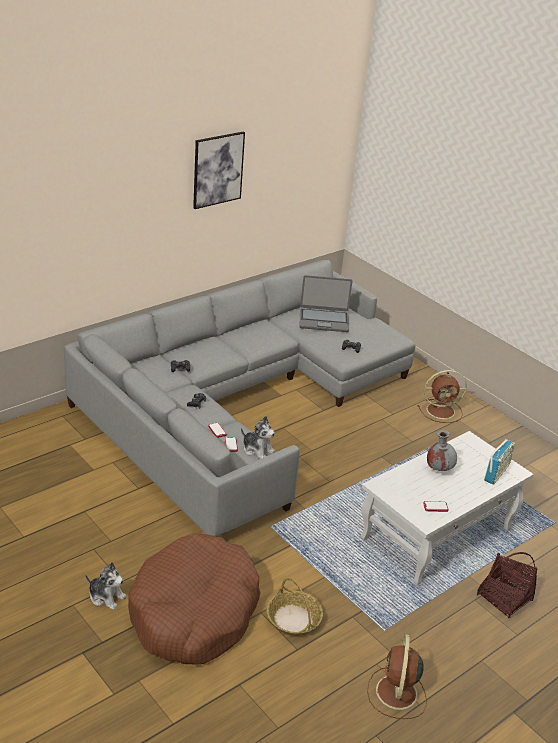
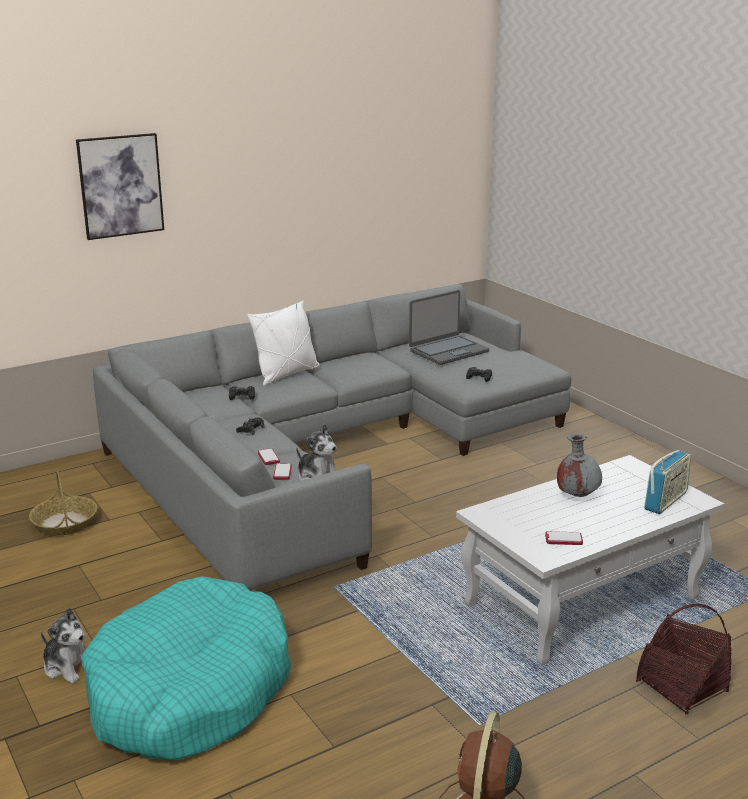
camera: 10 degrees right, 10 degrees down
(194, 612) = (190, 691): brown dog bed -> turquoise dog bed
(207, 344) = (286, 374): none -> white pillow
(218, 169) = (297, 149): picture -> picture (120, 186)
(294, 619) = (339, 705): basket -> basket (65, 523)
(324, 320) = (448, 351): laptop -> laptop turned 45 degrees counterclockwise
(442, 411) = (609, 460): brown fan -> none

